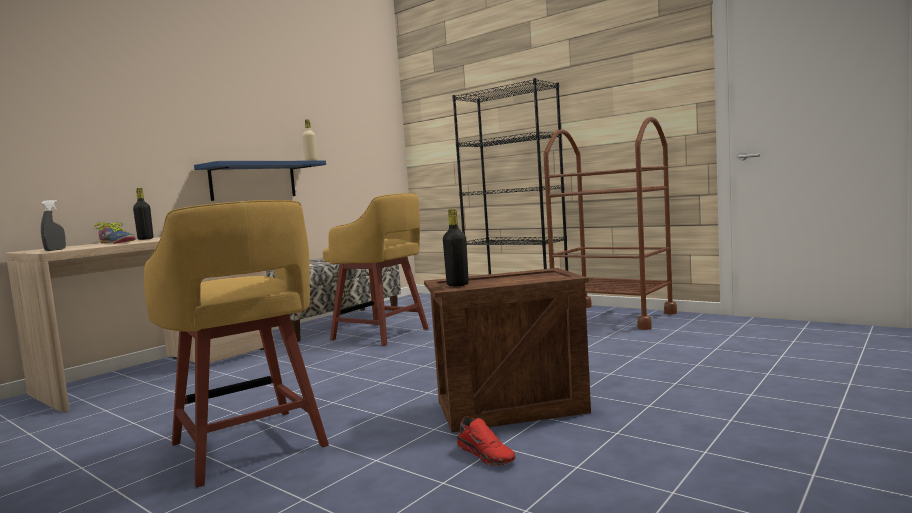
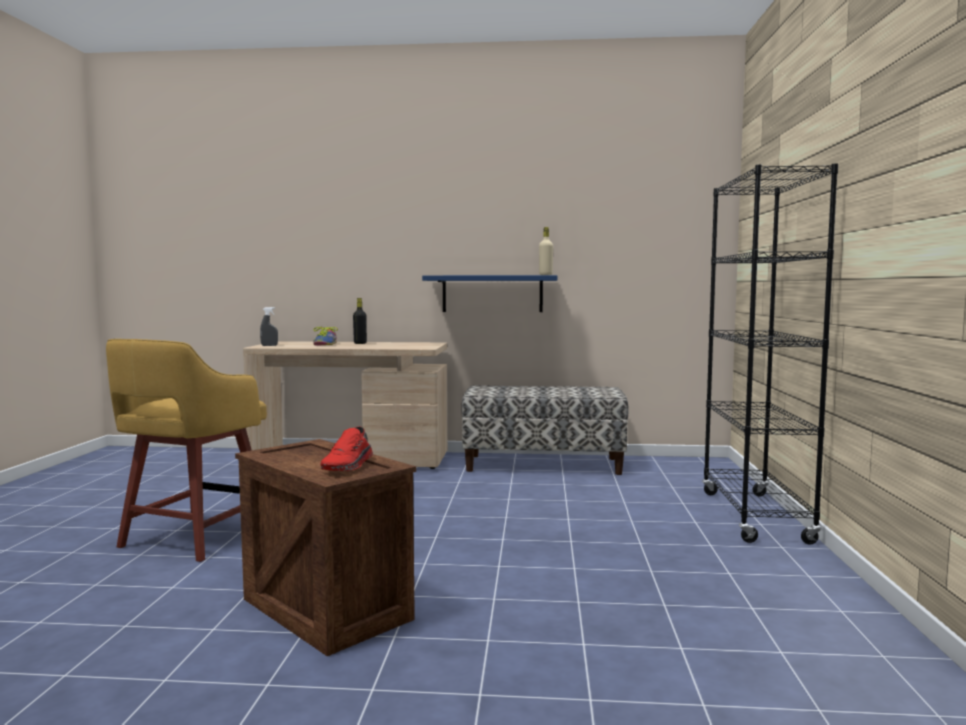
camera: 55 degrees right, 0 degrees up
(382, 334) = (527, 492): yellow stool -> none
(457, 285) = (281, 452): black bottle -> none
(487, 454) = (190, 628): red shoe -> red shoe (349, 465)
(612, 316) = (791, 587): brown cart -> none

